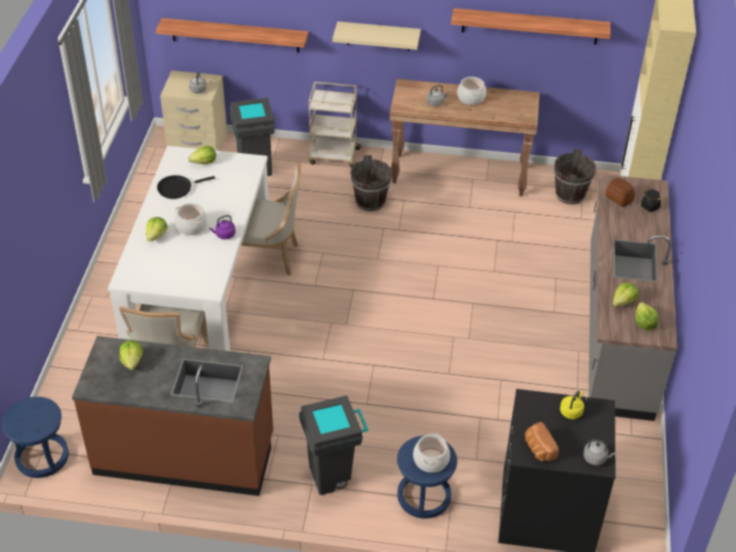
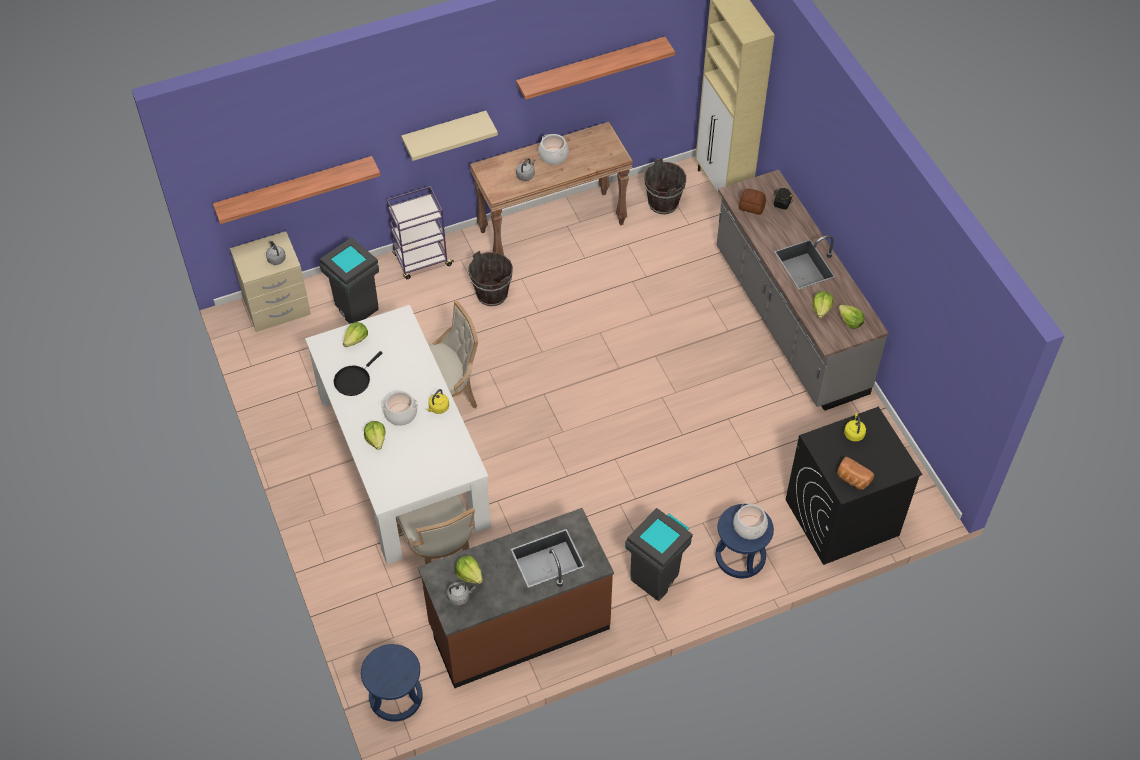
camera: 30 degrees left, 10 degrees up
(224, 235) = (438, 408): purple kettle -> yellow kettle
(333, 156) = (421, 261): beige cart -> purple cart
(596, 458) = (898, 465): grey kettle -> grey kettle (460, 596)

